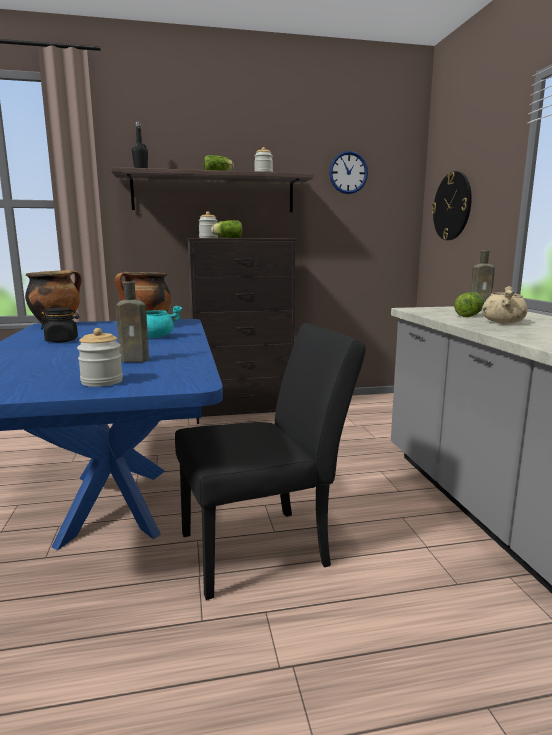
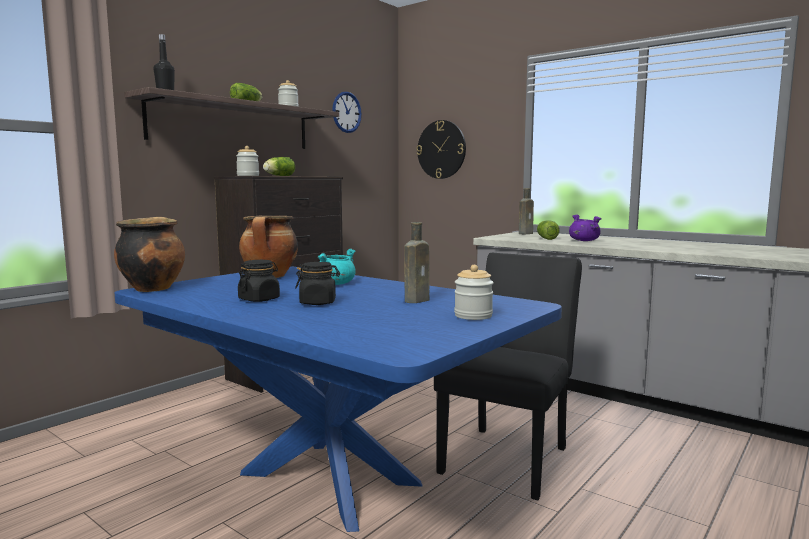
camera: 40 degrees left, 5 degrees down
(76, 349) = (318, 302): none -> black jar
(502, 322) = (583, 240): beige cooking pot -> purple cooking pot

